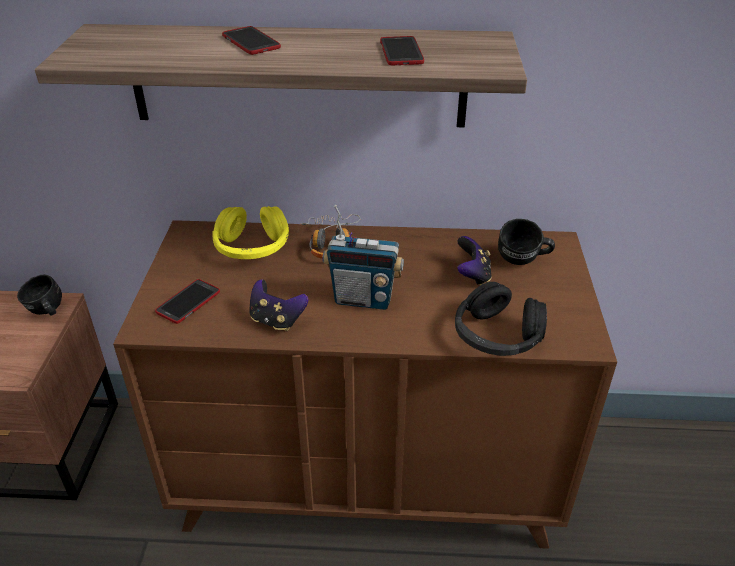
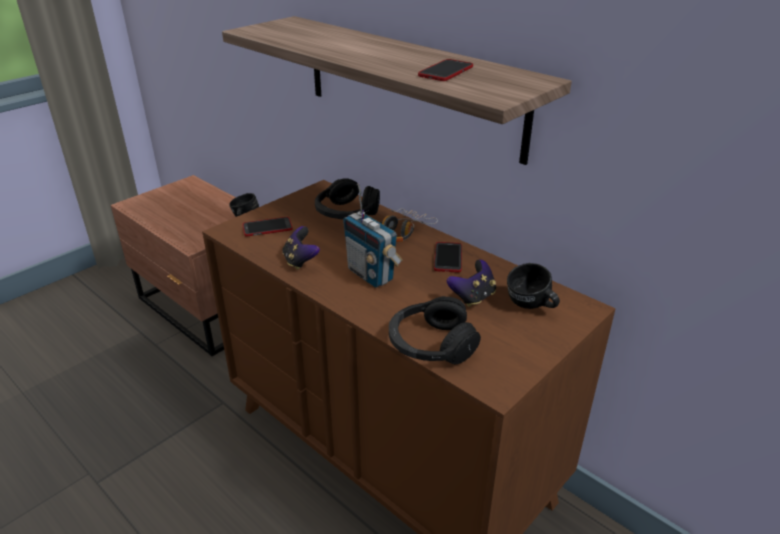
camera: 40 degrees right, 5 degrees down
(251, 42) = (361, 44): phone -> phone (448, 258)
(252, 247) = (346, 213): yellow headphones -> black headphones

